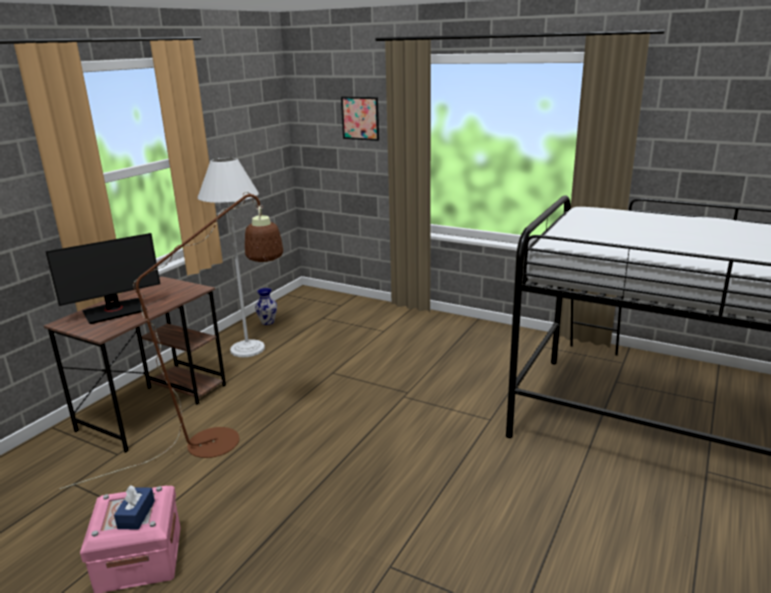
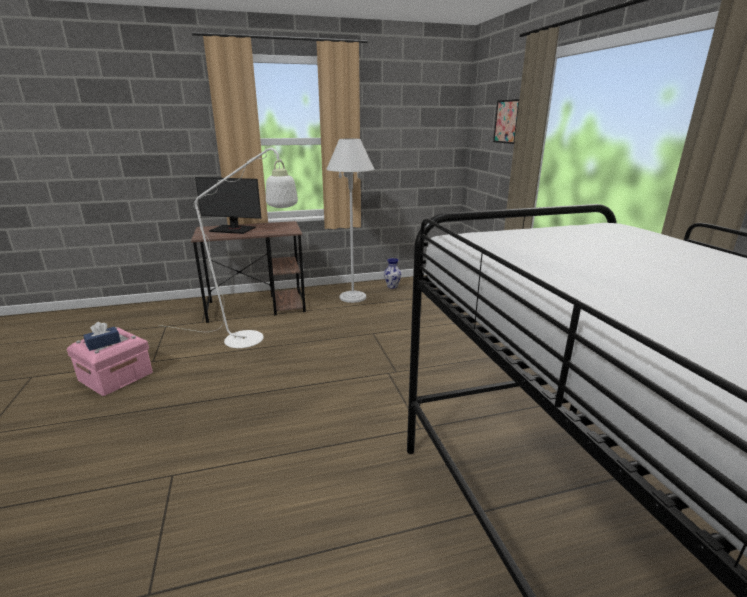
camera: 45 degrees right, 0 degrees up
(227, 437) = (253, 340): brown floor lamp -> white floor lamp

